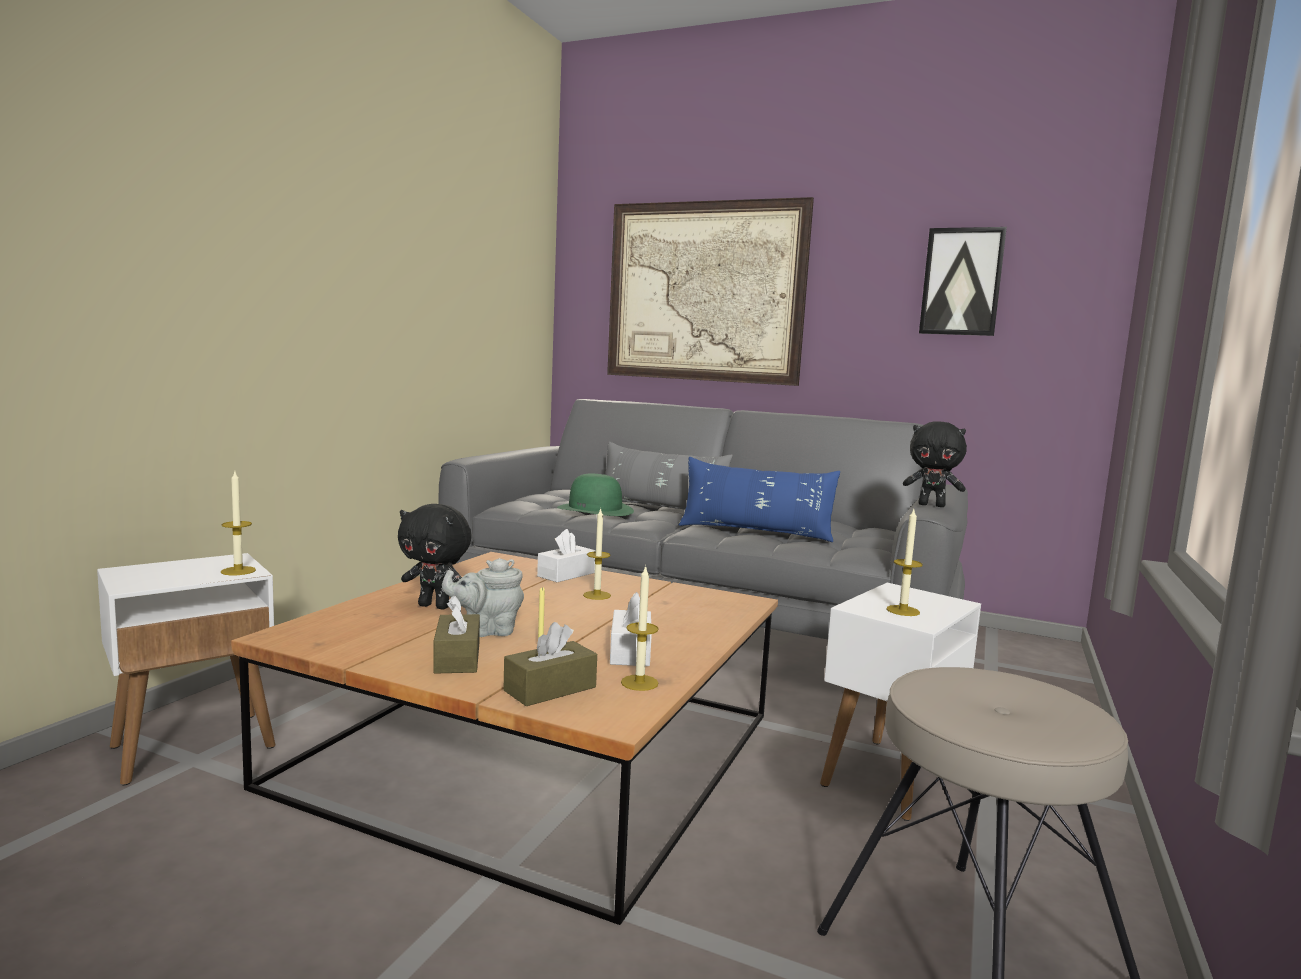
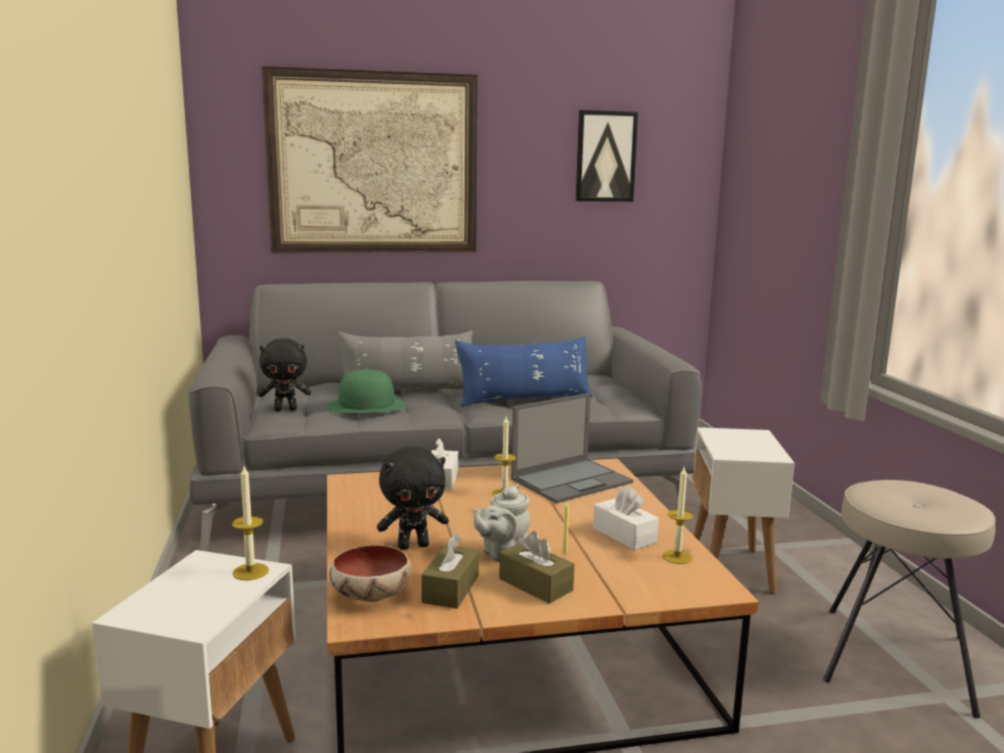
camera: 35 degrees left, 5 degrees up
(326, 624) = (369, 595): none -> bowl
(550, 689) = (641, 583): brown tissue box -> brown tissue box (451, 589)
(685, 603) = (572, 480): none -> laptop
(903, 610) = (750, 449): candle -> none
(932, 505) = (665, 355): black plush toy -> black plush toy (286, 409)

